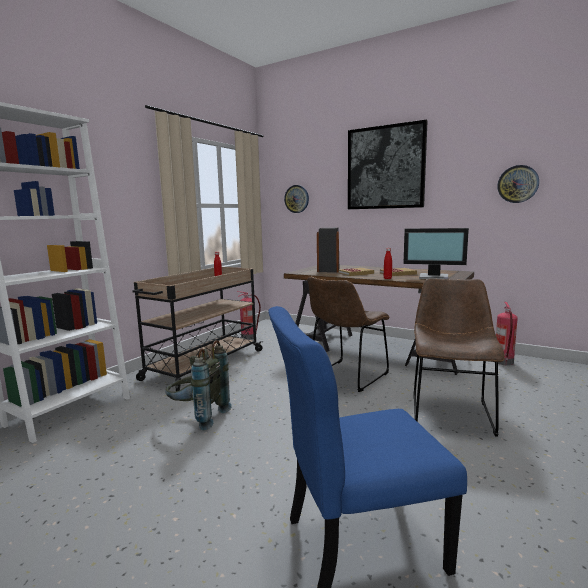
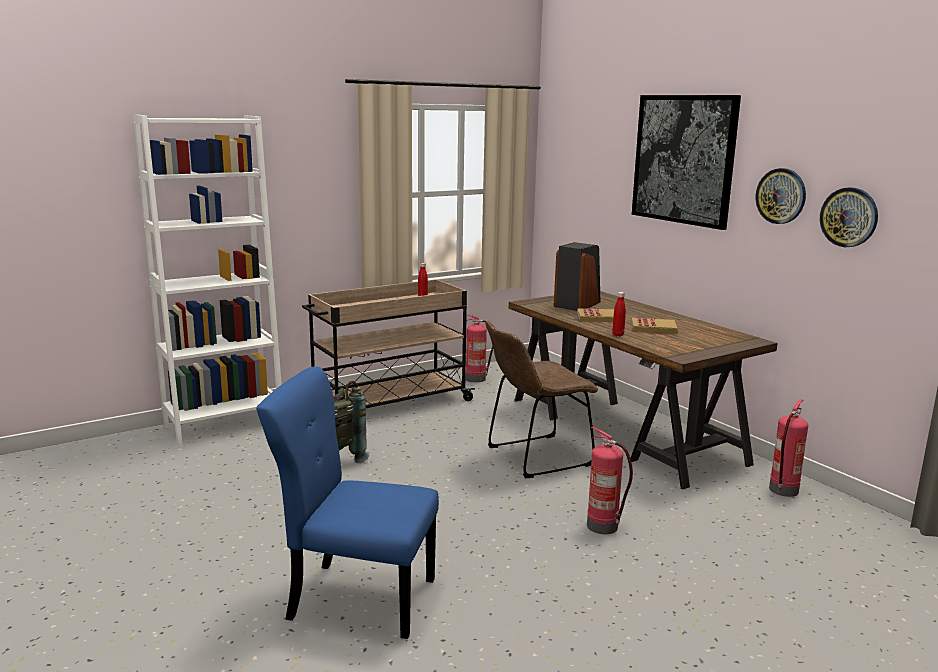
camera: 25 degrees right, 5 degrees up
(296, 199) = (575, 186): wall clock -> wall clock (781, 196)
(434, 277) = (686, 344): monitor -> none
(450, 411) = (604, 526): brown chair -> fire extinguisher

